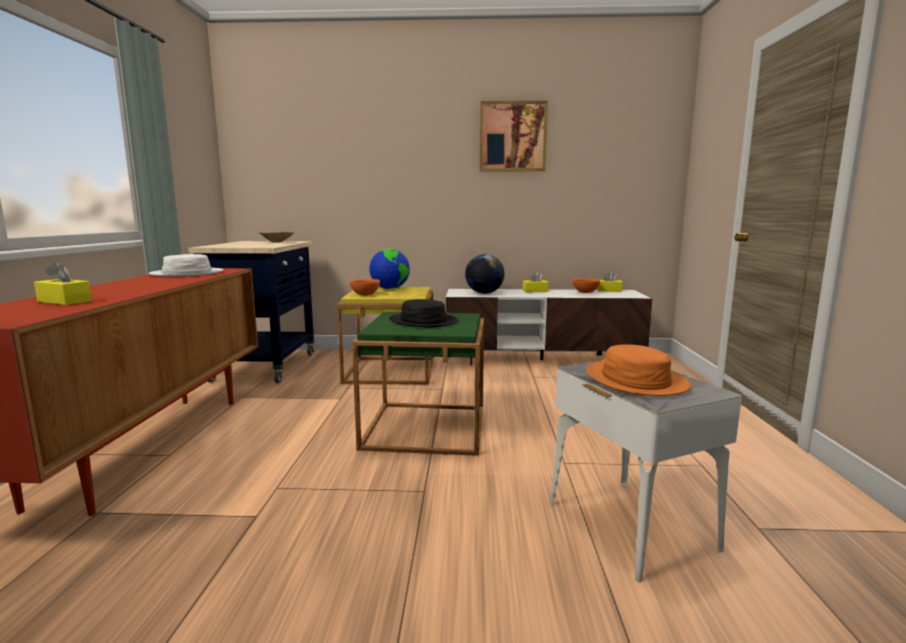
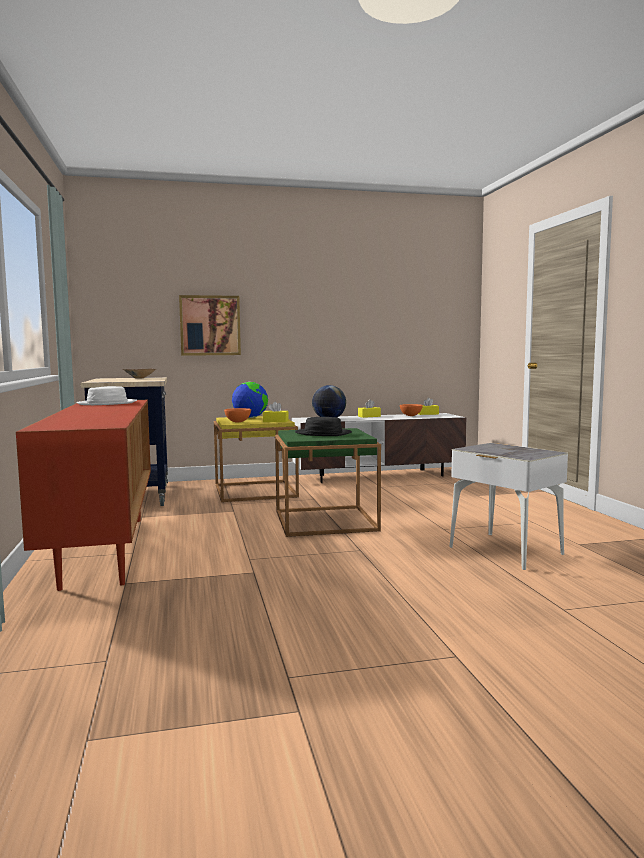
camera: 15 degrees left, 5 degrees down
(64, 301) = (90, 418): yellow tissue box -> yellow tissue box (275, 421)
(512, 137) = (343, 285): picture -> picture (210, 325)
(635, 380) = (505, 451): orange hat -> none

